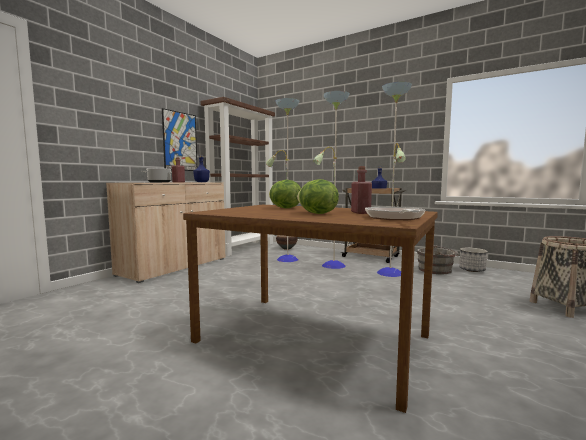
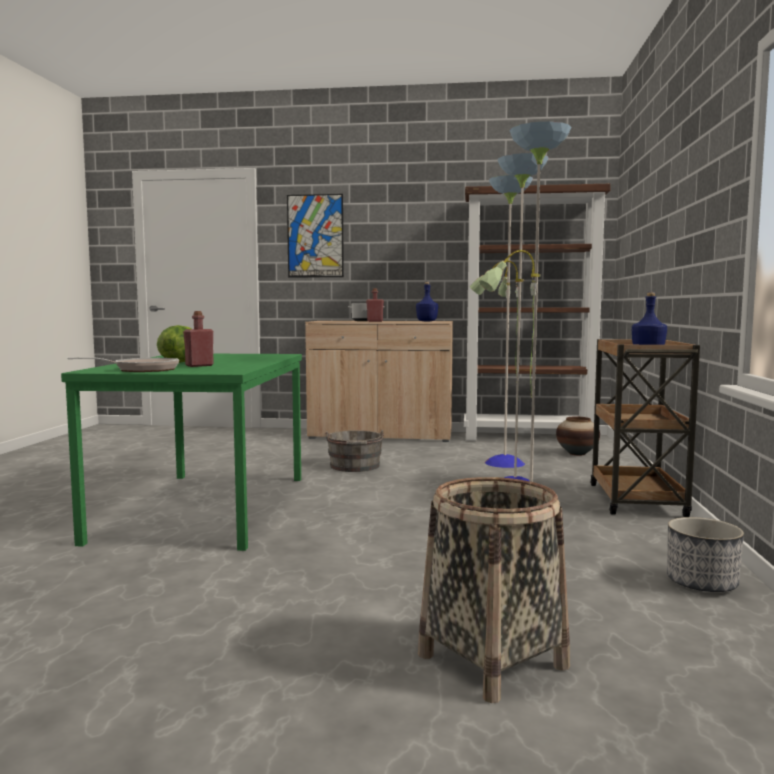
camera: 65 degrees right, 0 degrees up
(180, 141) = (425, 262): picture -> picture (315, 236)
(284, 208) = (242, 357): lettuce -> none
(310, 339) = (205, 506): brown dining table -> green dining table
(437, 270) = (626, 551): grey bucket -> grey bucket (355, 467)

